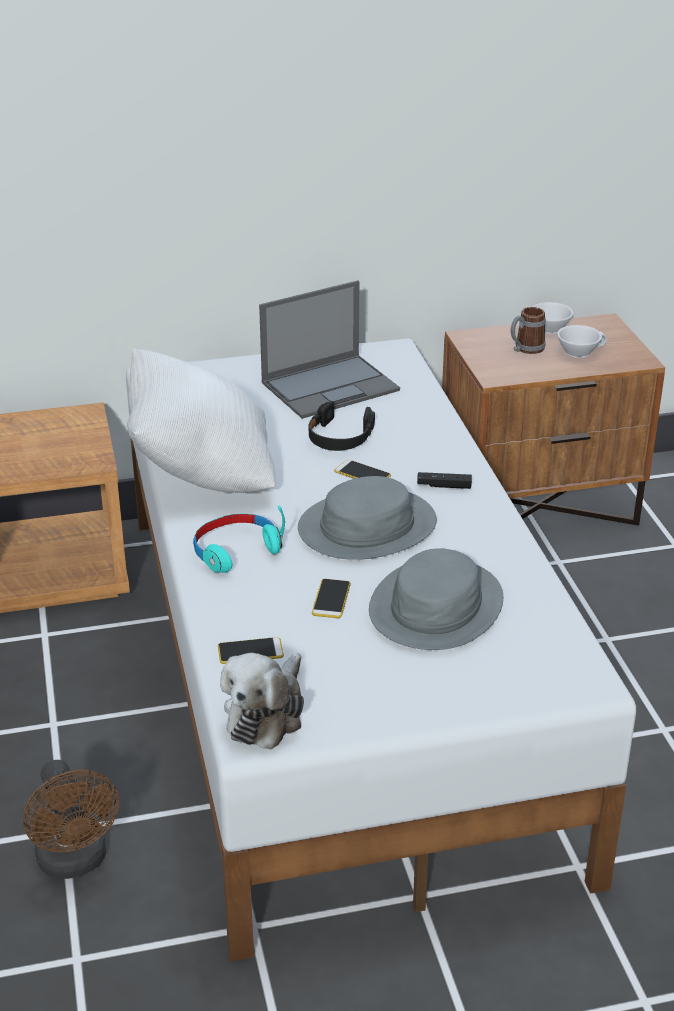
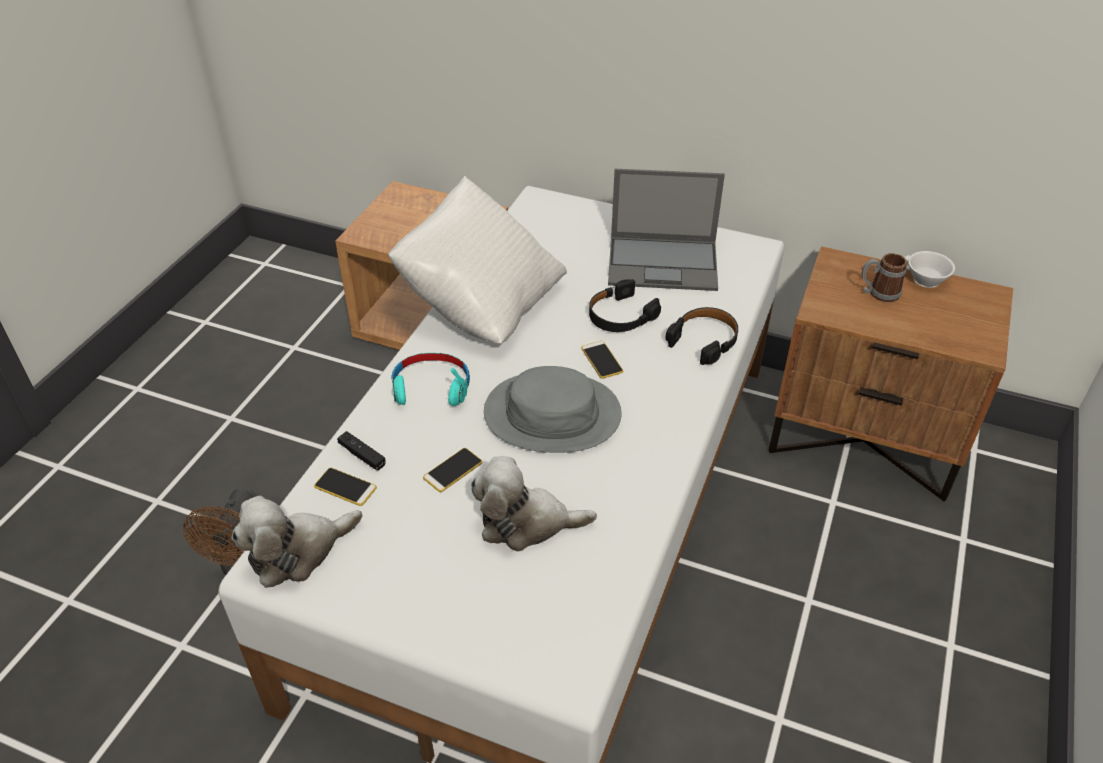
camera: 35 degrees right, 10 degrees up
(430, 429) = (704, 340): none -> black headphones
(436, 606) = (526, 522): grey hat -> plush toy
(444, 486) = (657, 404): black game controller -> black game controller (362, 455)
(578, 351) = (930, 315): white cup -> none

